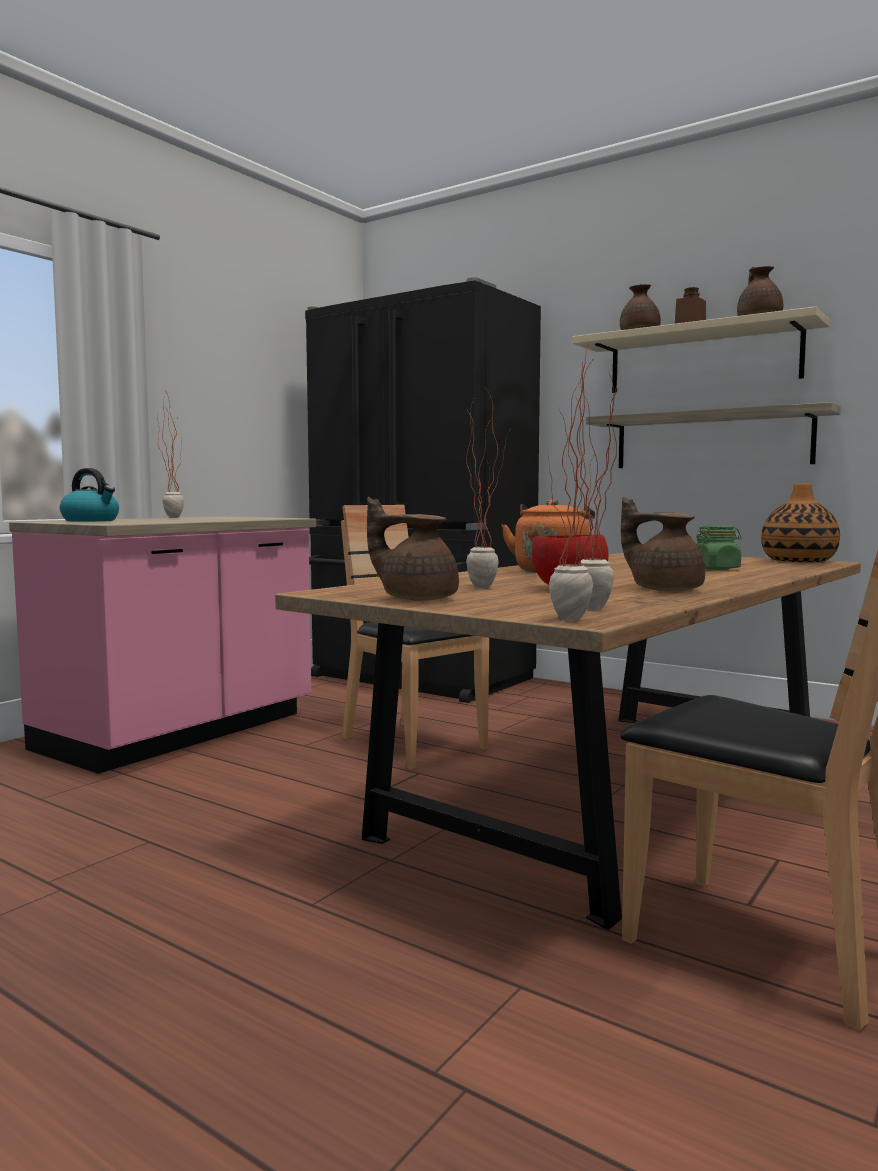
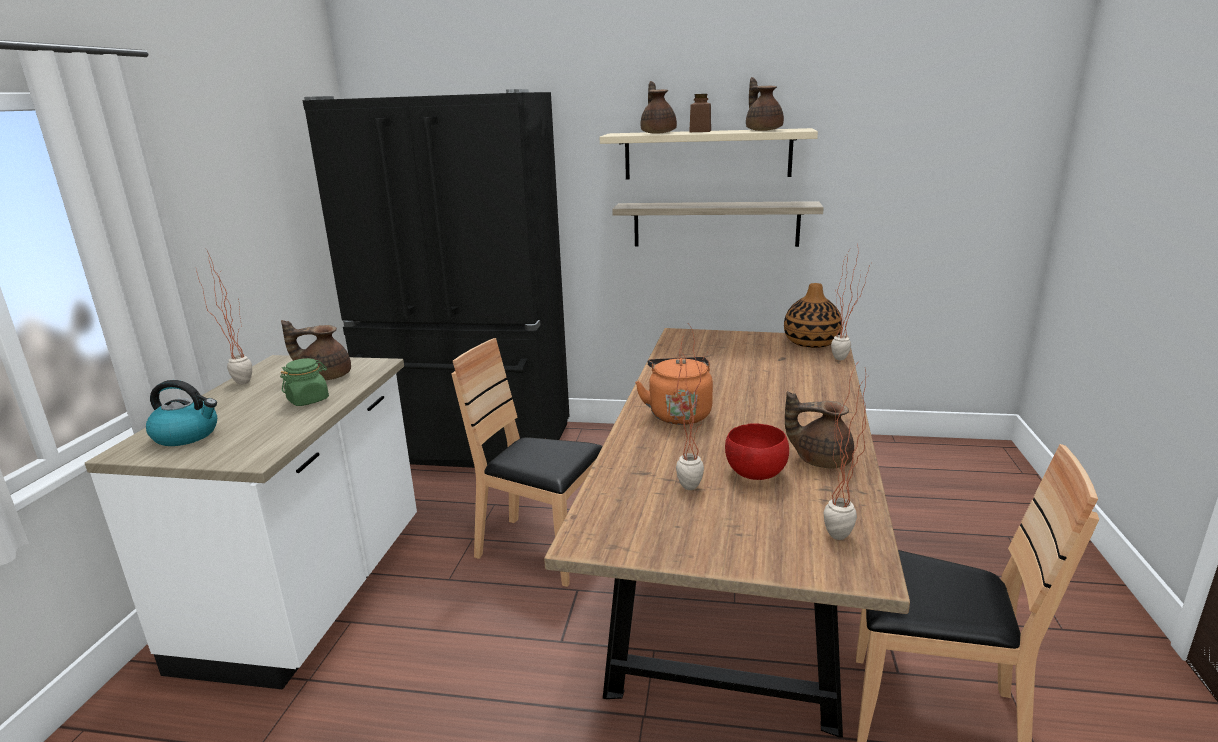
camera: 25 degrees left, 15 degrees up
(180, 732) = (311, 594): pink counter -> white counter
(416, 598) = (683, 542): brown teapot -> brown teapot (325, 376)
(577, 621) = (868, 580): potted plant -> potted plant (845, 360)
(717, 568) = (784, 379): green jar -> green jar (308, 400)

